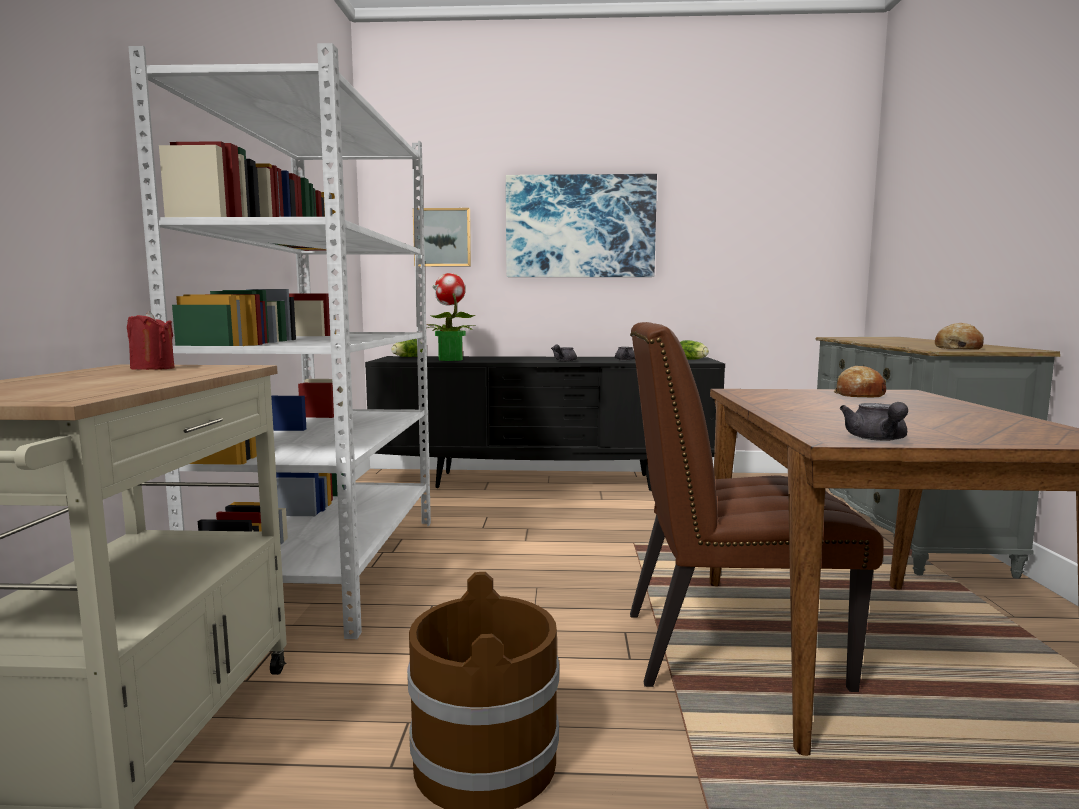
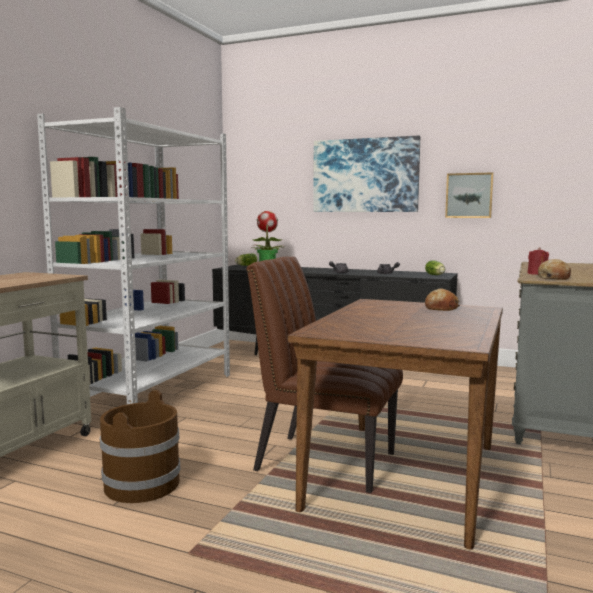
camera: 20 degrees right, 0 degrees up
(152, 368) = (30, 275): red candle -> red candle (537, 274)
(442, 237) = (273, 184): picture -> picture (469, 195)
(877, 439) = (336, 334): grey teapot -> none

